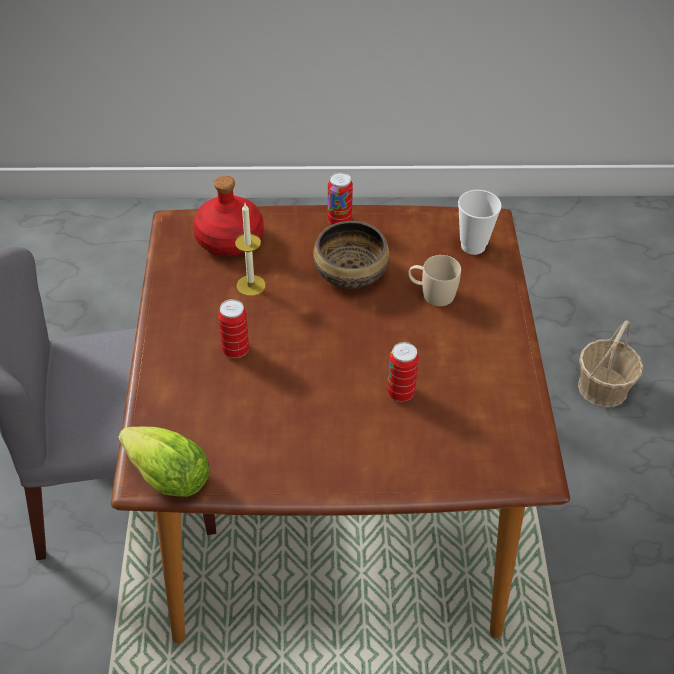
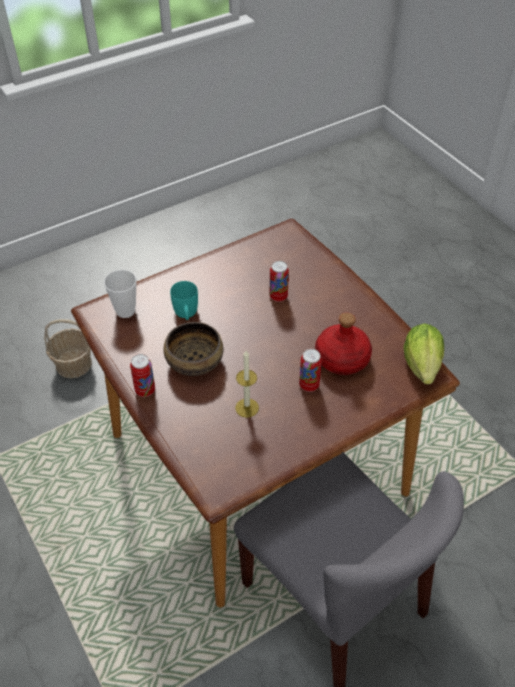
camera: 120 degrees left, 0 degrees up
(230, 239) = (209, 446): red bottle -> red bottle (342, 358)
(431, 293) = (186, 314): beige mug -> turquoise mug

